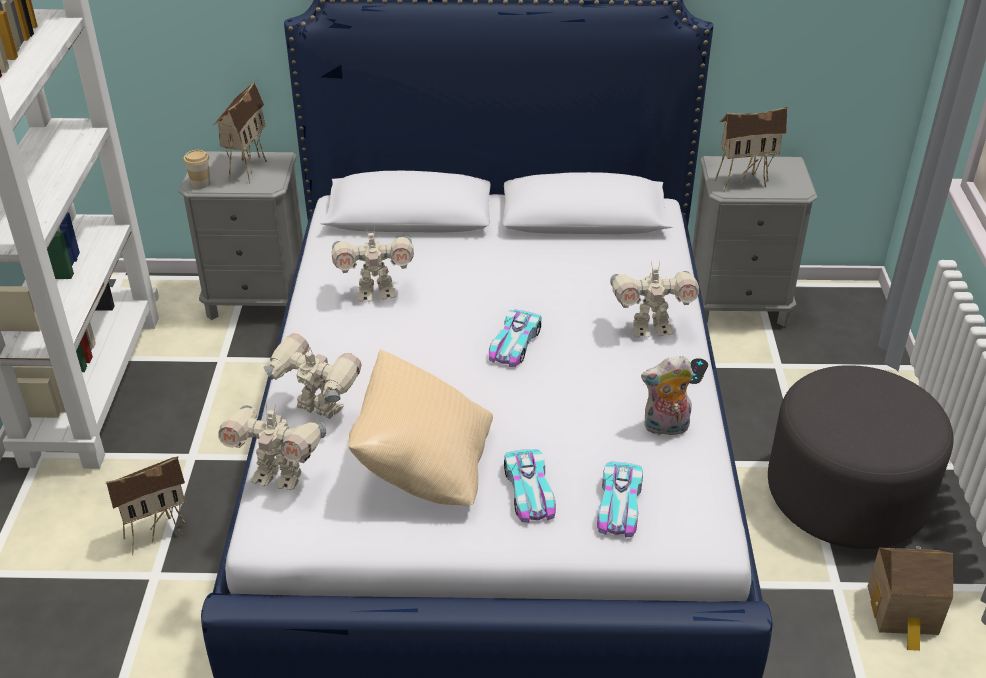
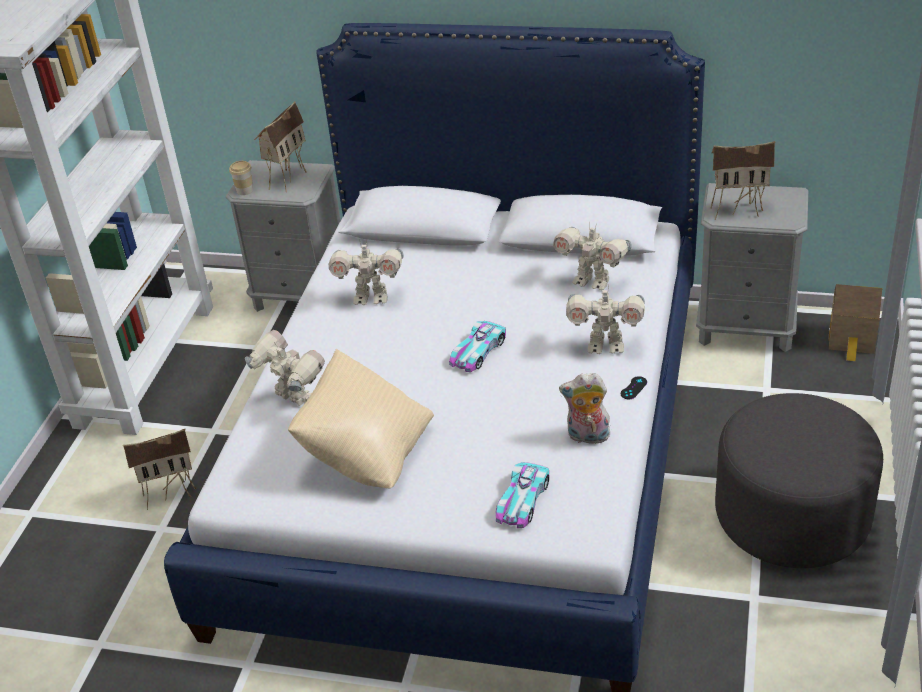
camera: 15 degrees right, 0 degrees up
(278, 476) = (245, 451): toy robot -> toy robot (592, 281)
(529, 491) = (449, 481): toy car -> none
(904, 613) = (810, 629): toy house -> toy house (852, 340)

